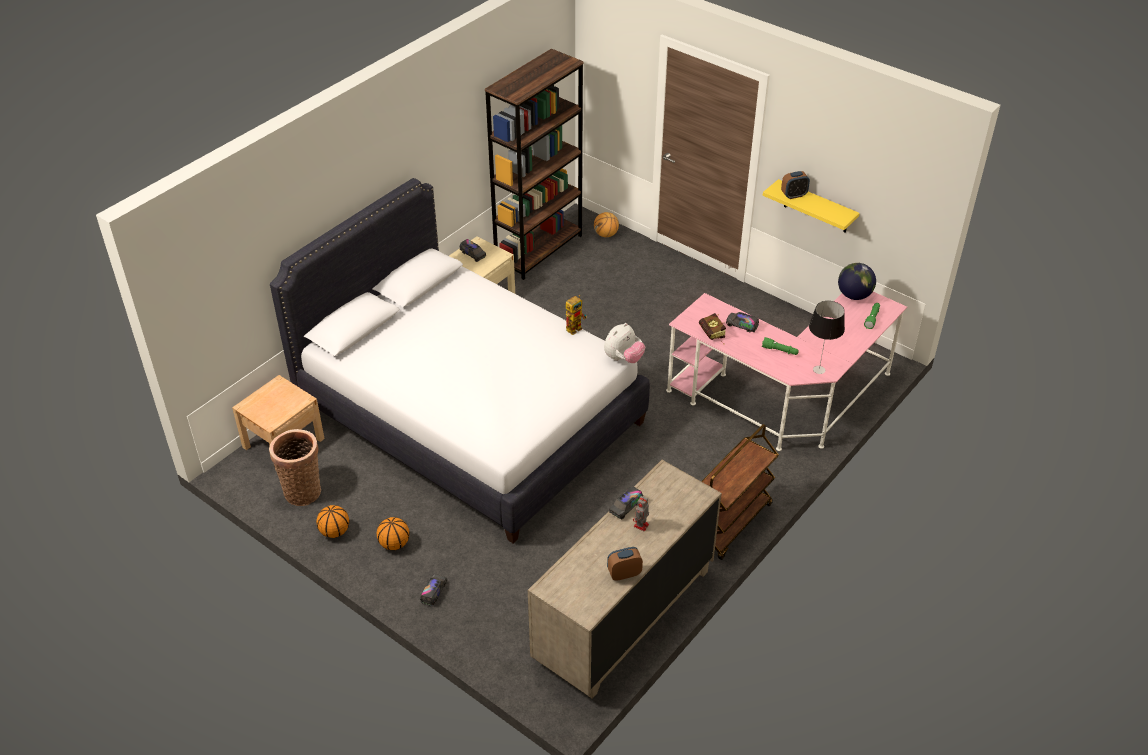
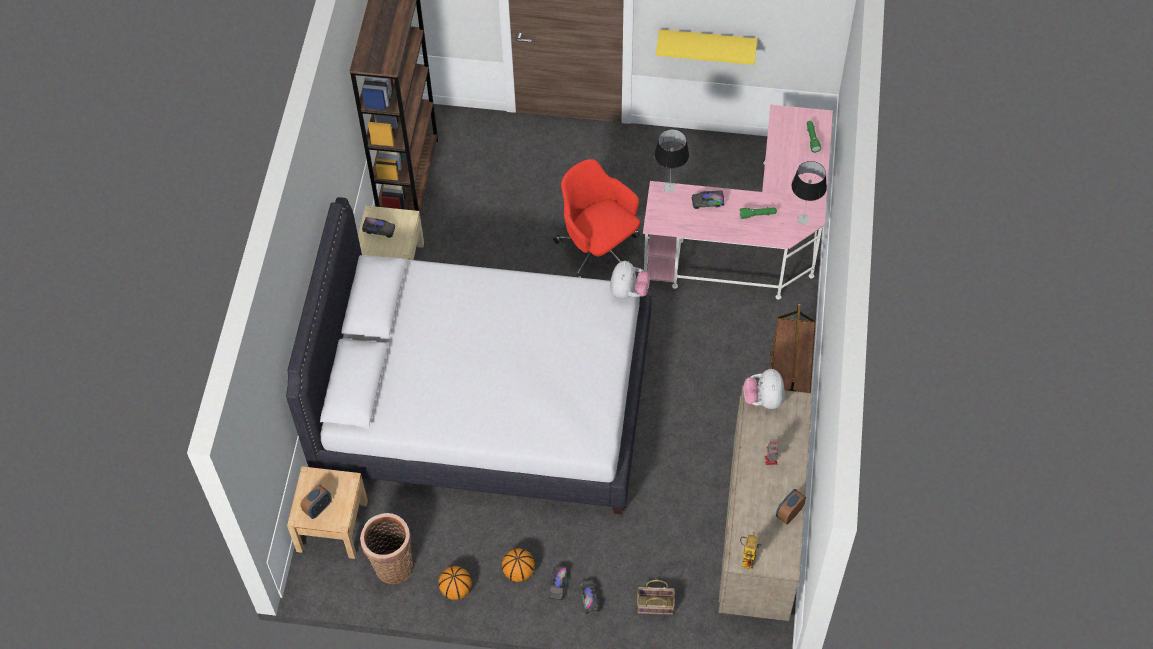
camera: 30 degrees left, 15 degrees up
(483, 626) = (654, 606): none -> basket
(575, 327) = (561, 278): toy robot -> toy robot (747, 556)
(606, 235) = (461, 127): basketball -> none
(626, 507) = (746, 449): toy truck -> toy truck (558, 585)
(649, 353) = (598, 250): none -> red office chair
(672, 477) = (763, 399): none -> plush toy
(713, 335) = (690, 227): book -> none
(717, 303) = (669, 188): none -> table lamp
(794, 195) = (686, 43): alarm clock -> alarm clock (318, 508)
(854, 295) = (781, 119): globe -> none

